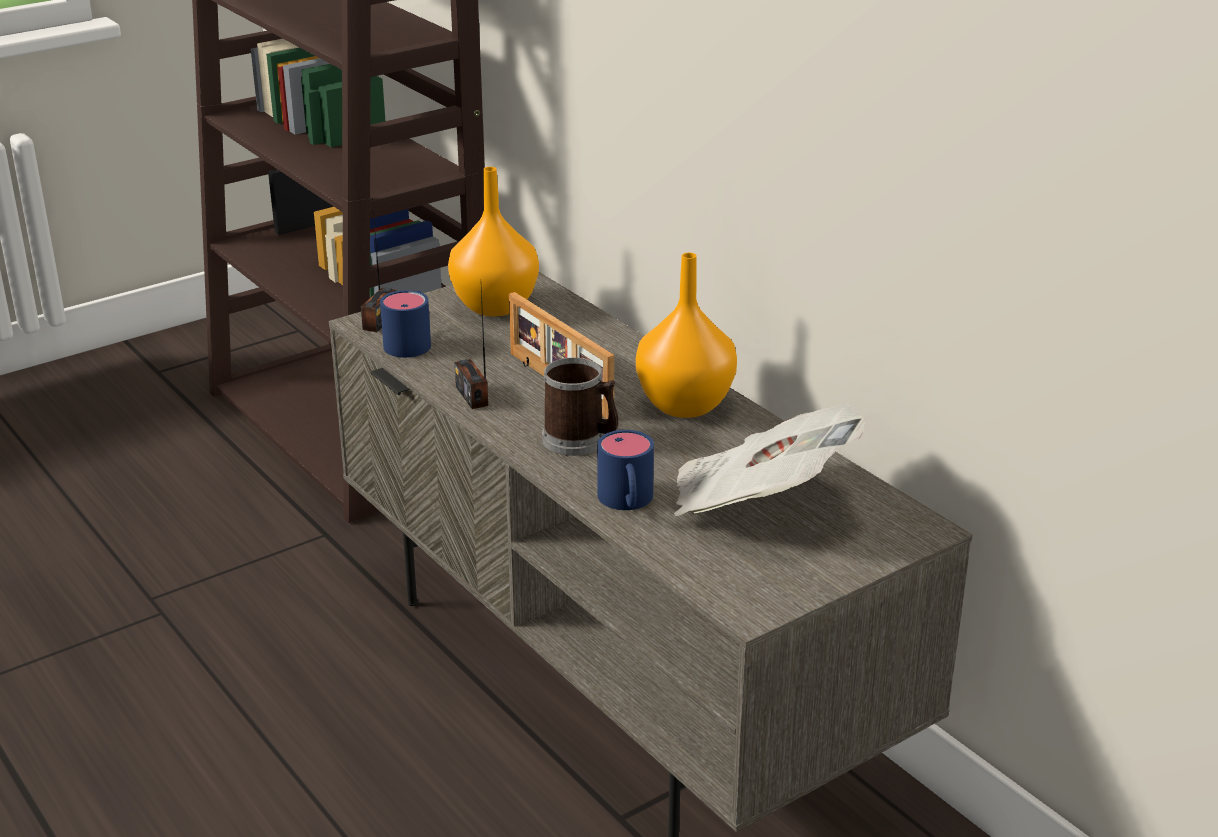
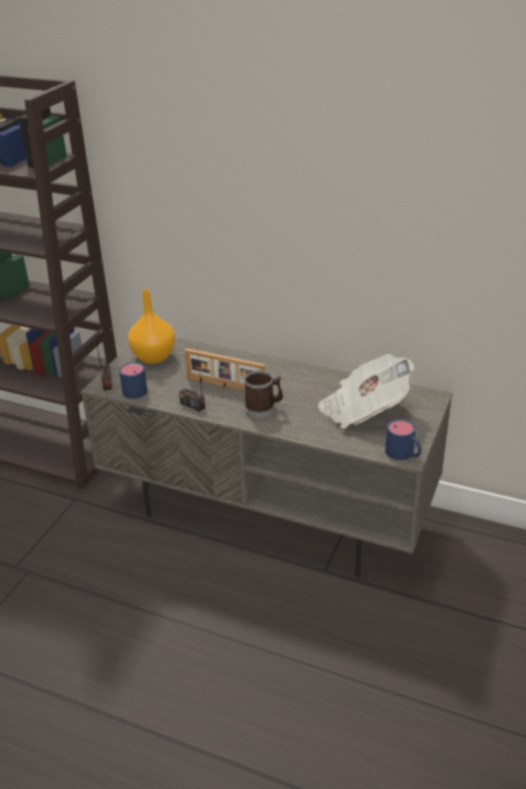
camera: 30 degrees left, 5 degrees up
(627, 502) = (313, 430): blue mug -> blue mug (404, 454)
(683, 404) = (287, 376): orange vase -> none

